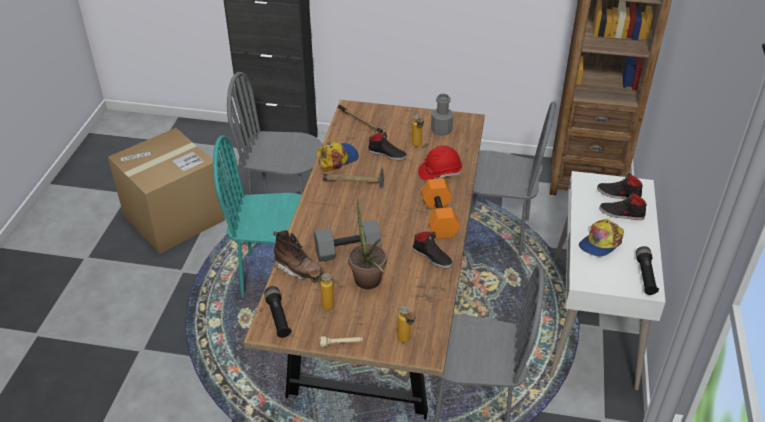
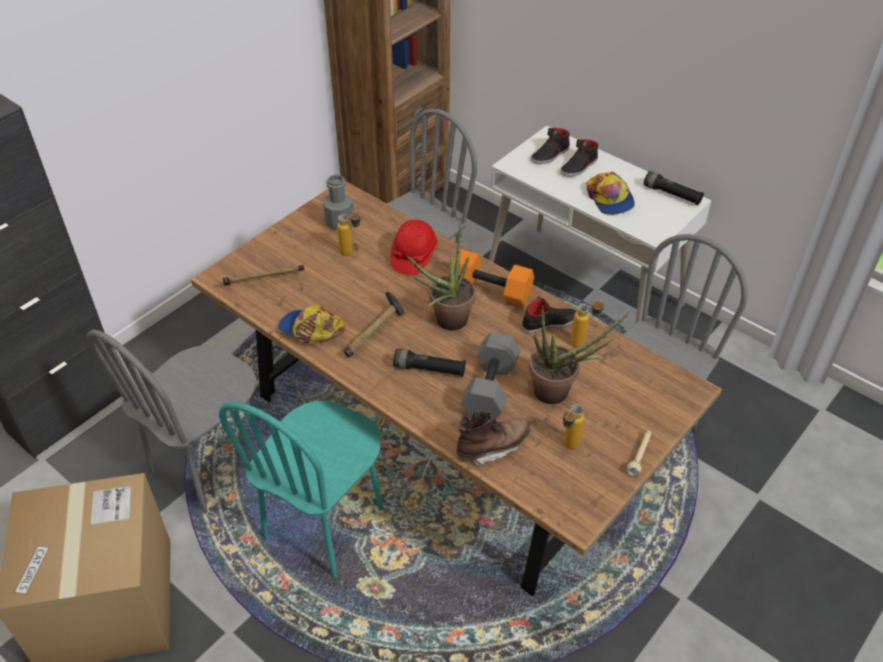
camera: 60 degrees left, 5 degrees up
(278, 317) = (562, 498): black flashlight -> black flashlight (429, 369)
(337, 158) = (310, 330): cap -> cap turned 60 degrees counterclockwise
(387, 154) = (342, 283): black shoe -> none
(390, 210) = (446, 323): none -> potted plant
(406, 342) = (666, 399): bottle -> bottle (584, 343)

